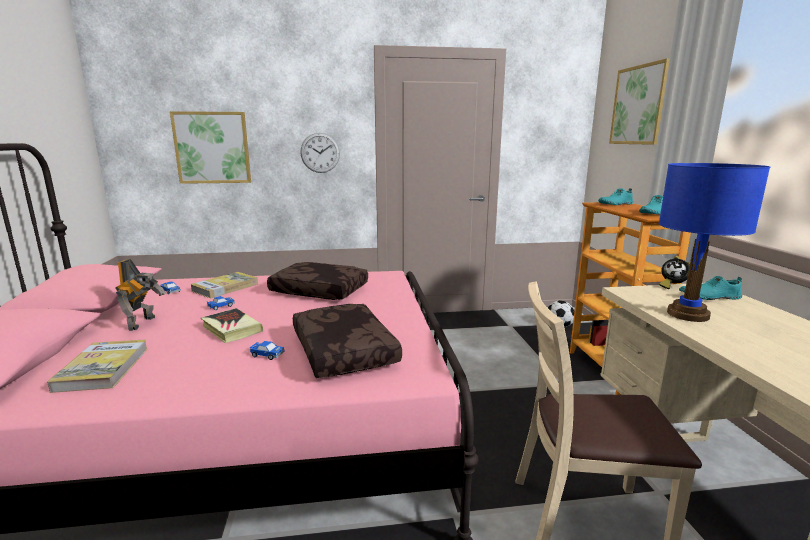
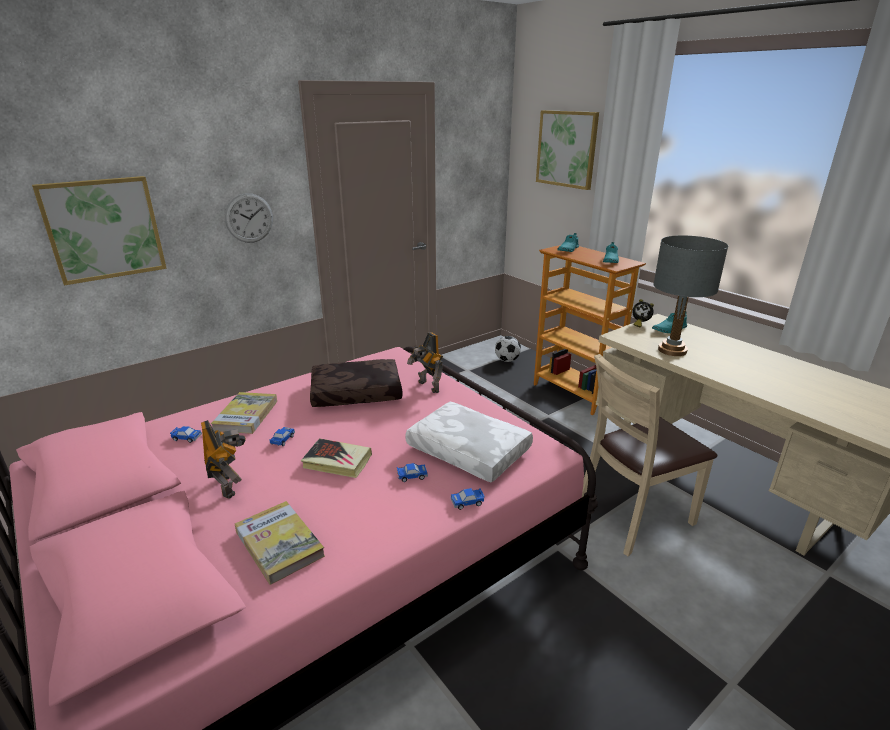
camera: 30 degrees left, 10 degrees up
(278, 389) = (467, 502): none -> toy car
(341, 351) = (466, 451): brown pillow -> white pillow
(381, 299) = (427, 387): none -> toy robot
(688, 314) = (672, 350): blue table lamp -> grey table lamp

